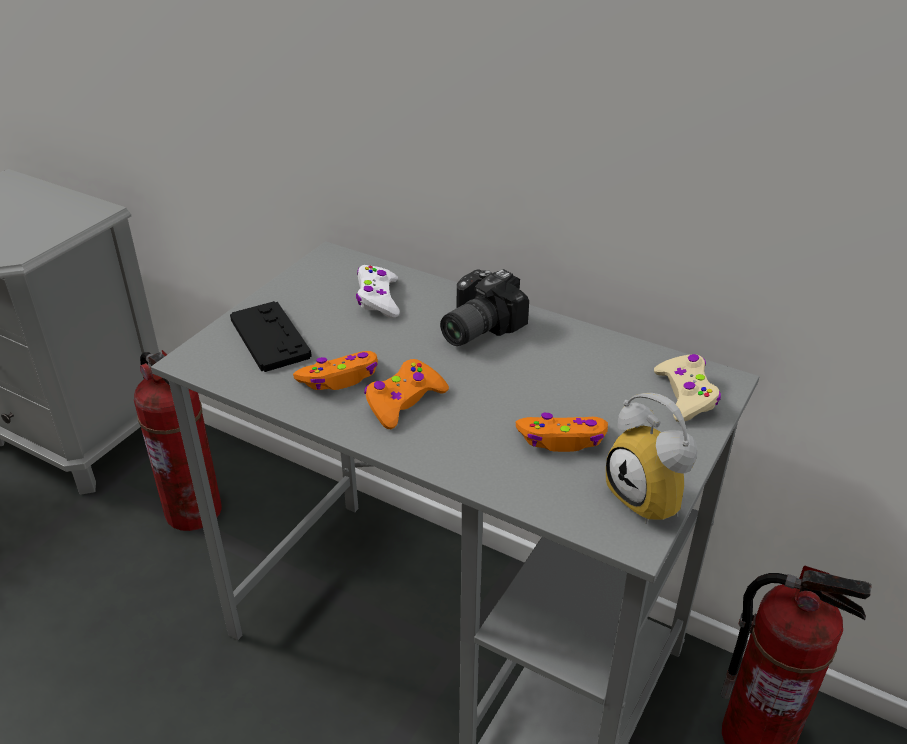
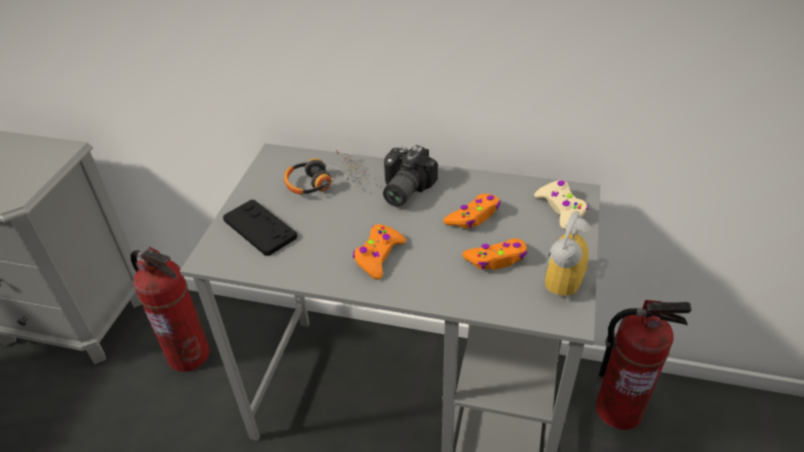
camera: 15 degrees left, 5 degrees up
(340, 378) = (325, 249): orange game controller -> orange game controller (473, 217)
(378, 299) = (324, 181): white game controller -> headphones
(653, 498) = (571, 287): alarm clock -> alarm clock turned 75 degrees clockwise

